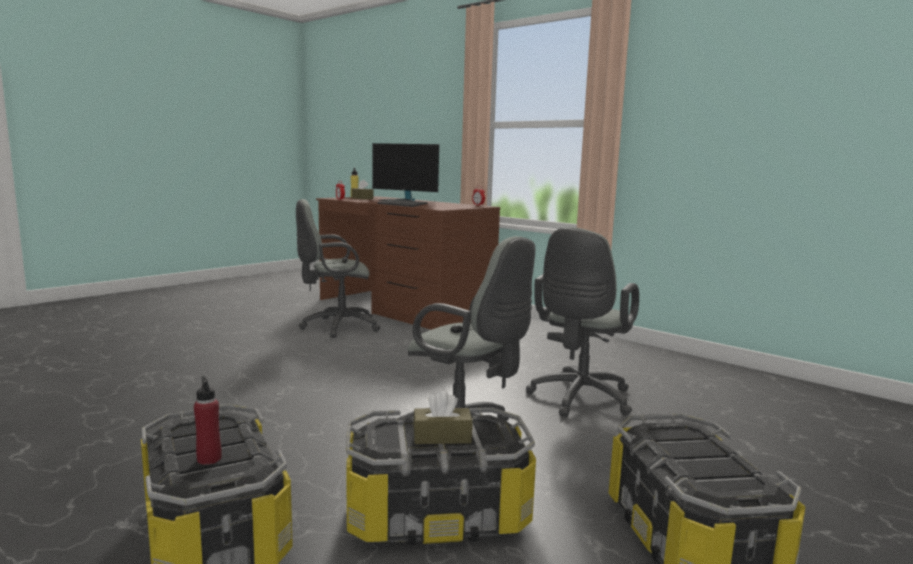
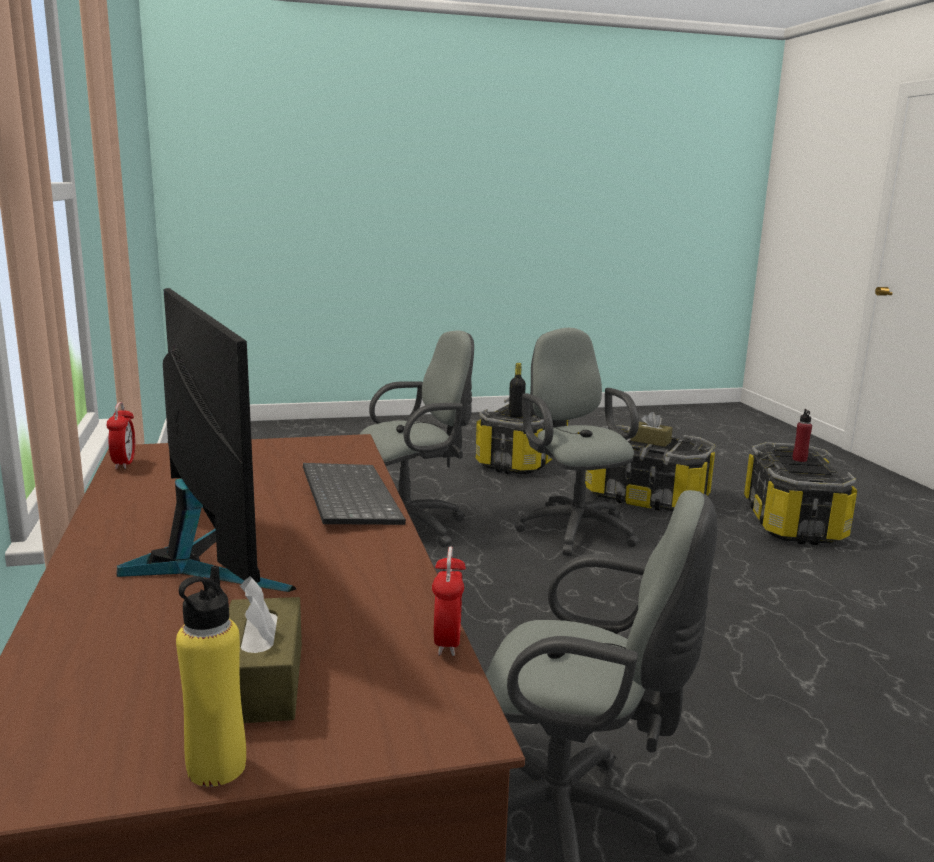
camera: 145 degrees left, 5 degrees up
(677, 439) = (516, 416): none -> black bottle

